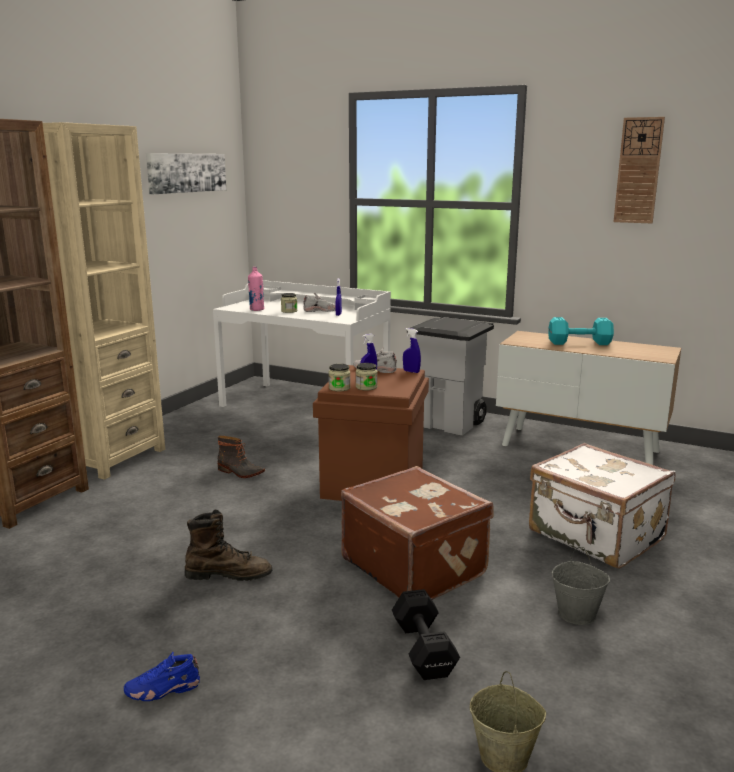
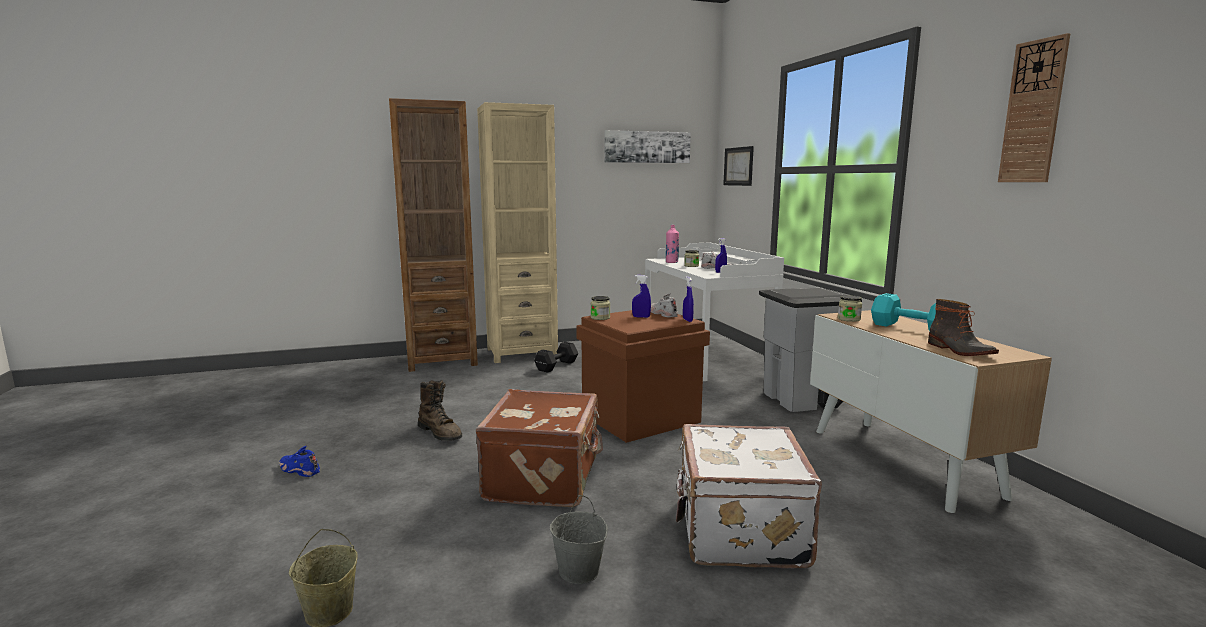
camera: 45 degrees right, 5 degrees down
(240, 472) = (569, 383): boot -> boot (959, 350)
(286, 194) = (738, 166): none -> picture
(366, 387) = (620, 321): jar -> jar (849, 319)
(423, 651) = (432, 527): black dumbbell -> black dumbbell (555, 366)

